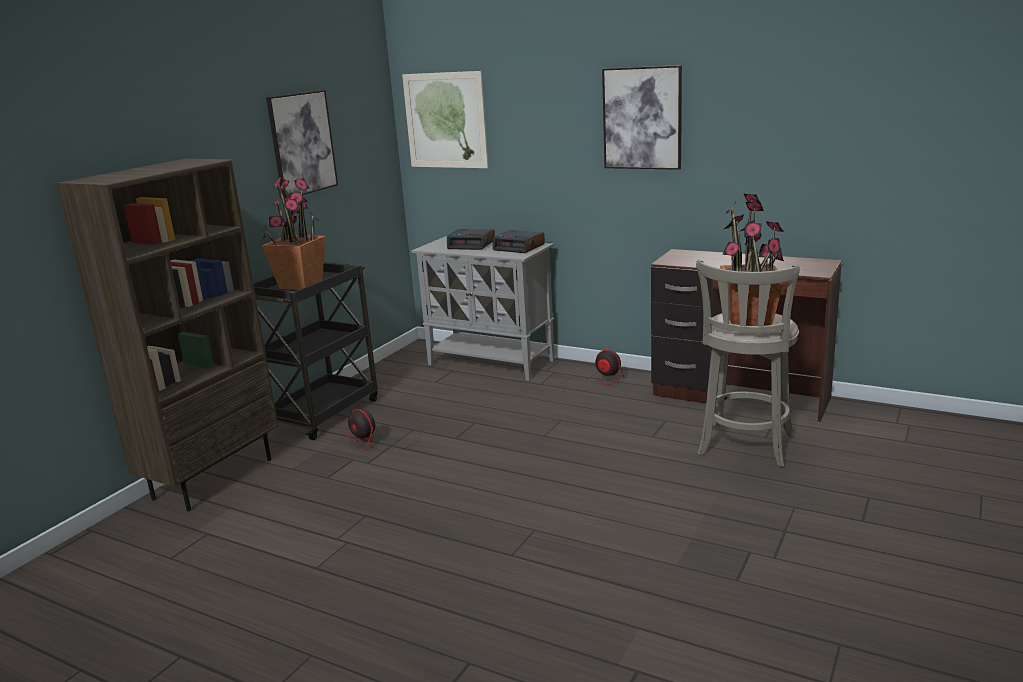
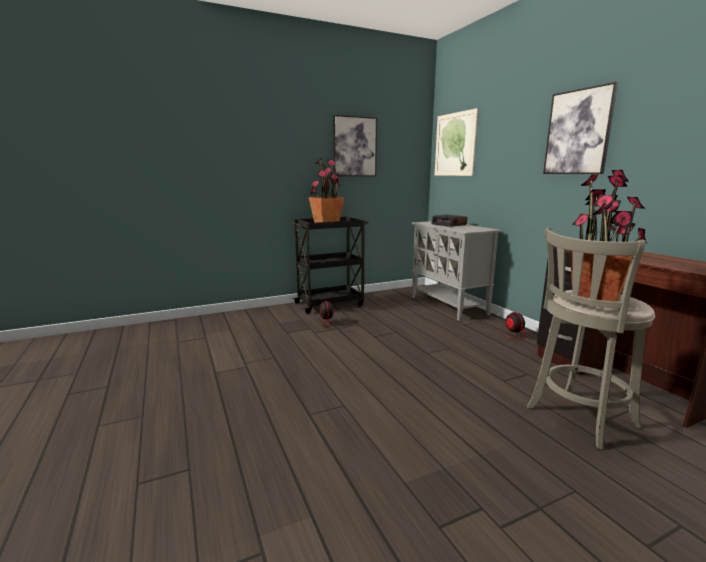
camera: 35 degrees right, 5 degrees down
(213, 478) = (245, 315): brown bookcase -> none
(519, 247) = (475, 228): alarm clock -> none

